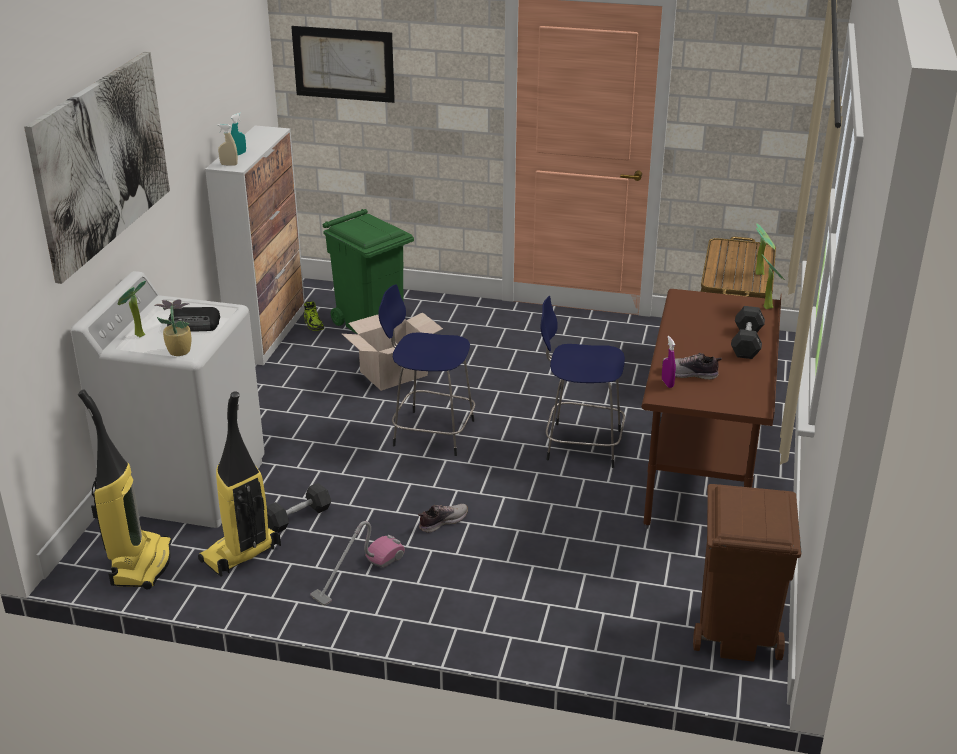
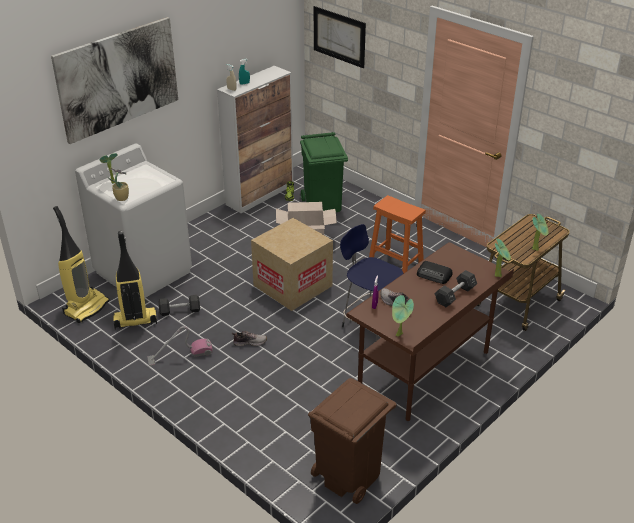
camera: 30 degrees right, 5 degrees up
(194, 324) = (144, 184): radio -> radio (434, 275)
(430, 432) = (292, 285): blue stool -> cardboard box
(539, 363) = (396, 263): none -> orange stool
(736, 406) = (399, 335): none -> potted plant

